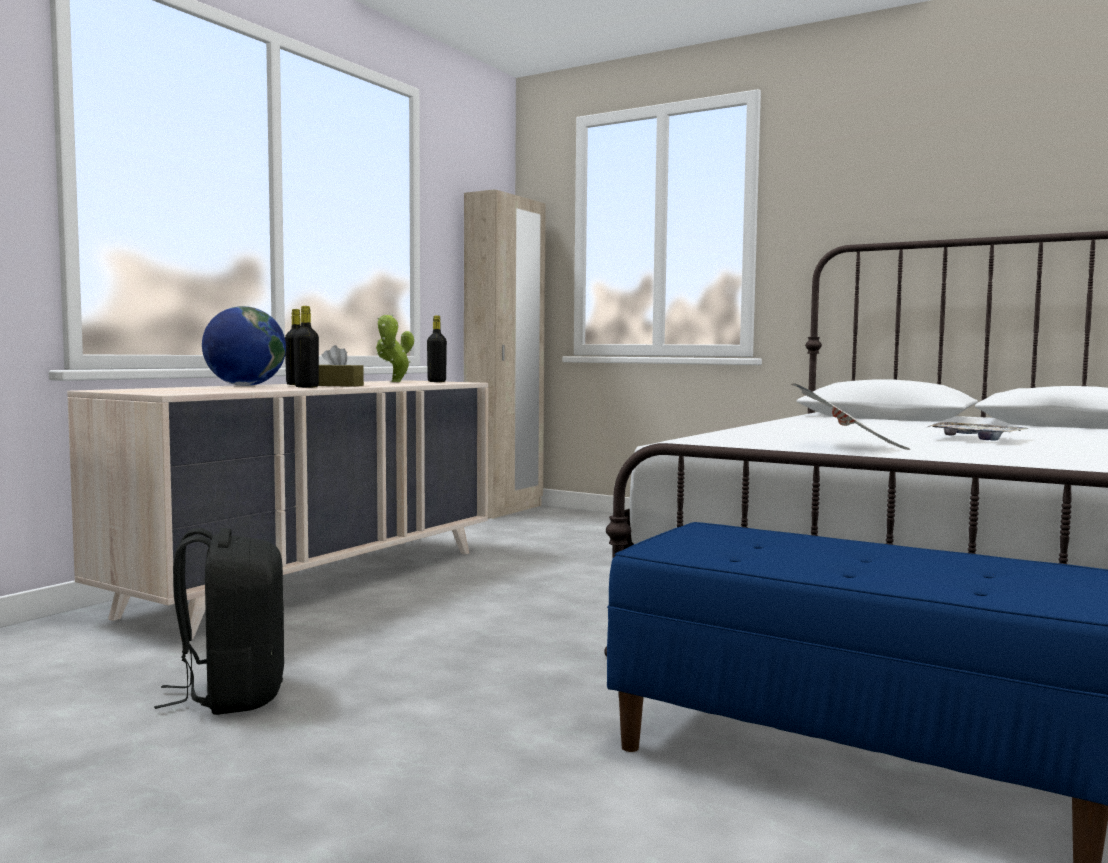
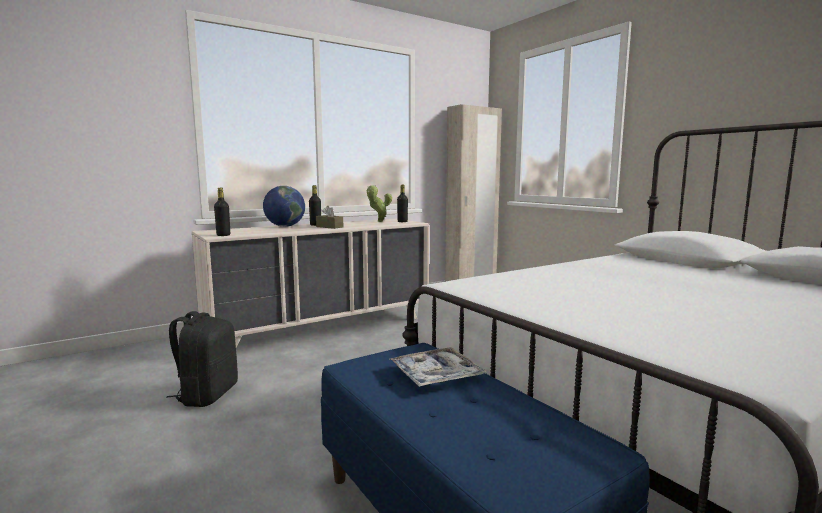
camera: 25 degrees right, 5 degrees up
(306, 387) = (307, 229): black bottle -> black bottle (223, 235)
(849, 447) = (548, 301): newspaper -> none
(977, 439) = (685, 298): tray -> tray (436, 375)

